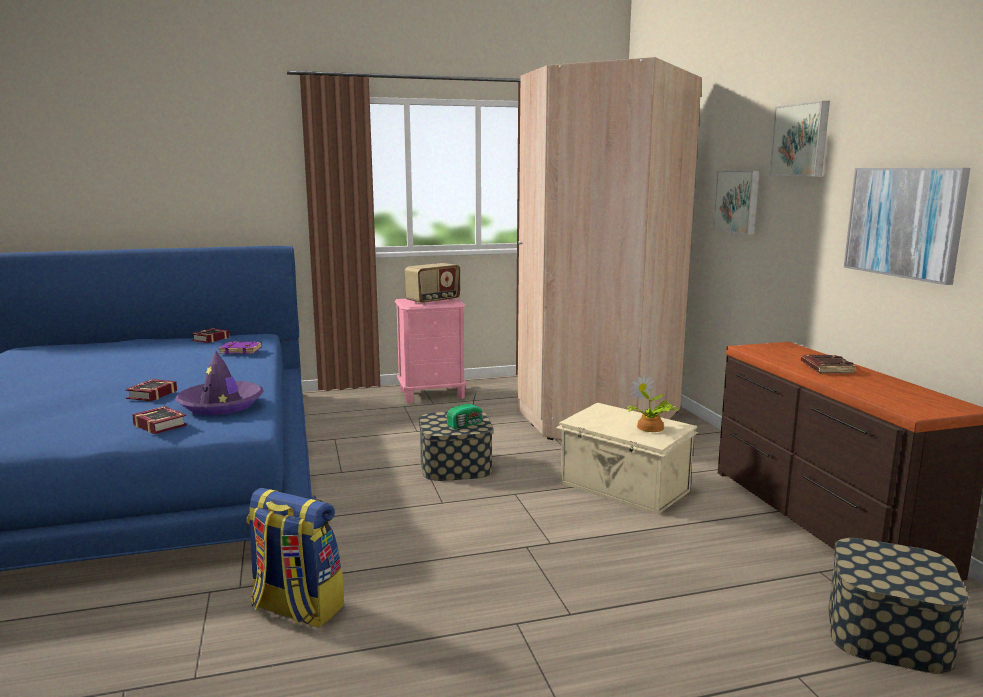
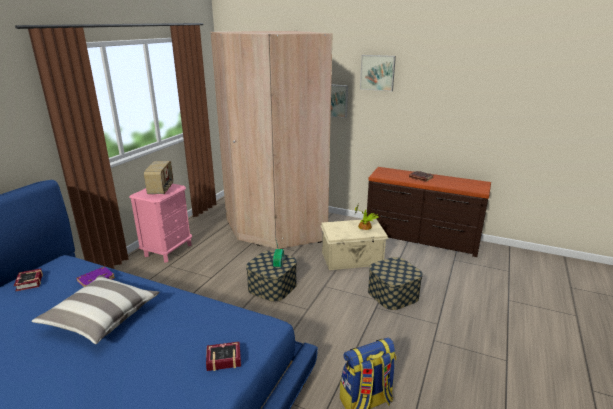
camera: 50 degrees left, 10 degrees up
(150, 395) = (141, 347): book -> none
(181, 371) = (101, 318): none -> pillow
(221, 405) = (215, 323): purple hat -> none
(887, 633) = (497, 271): storage box -> storage box (393, 294)
(904, 222) = (442, 112): picture -> none

